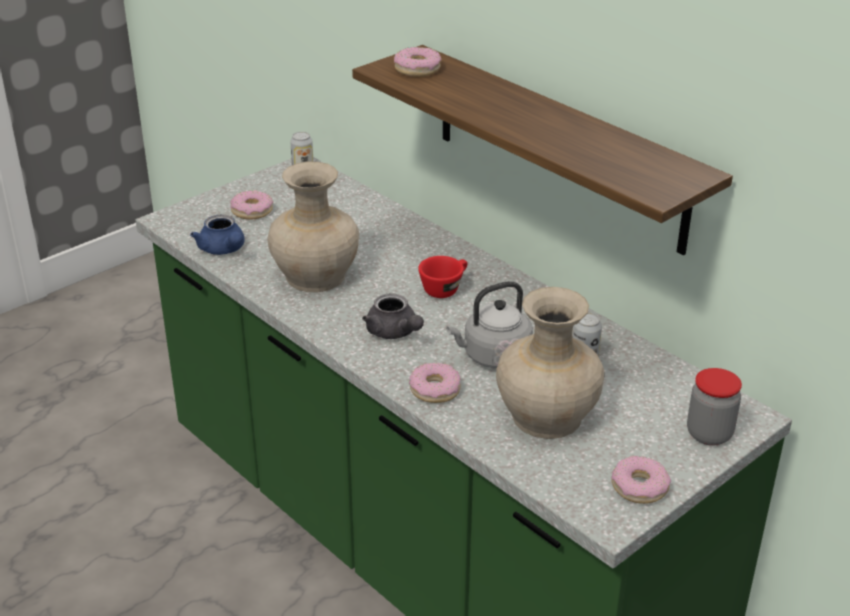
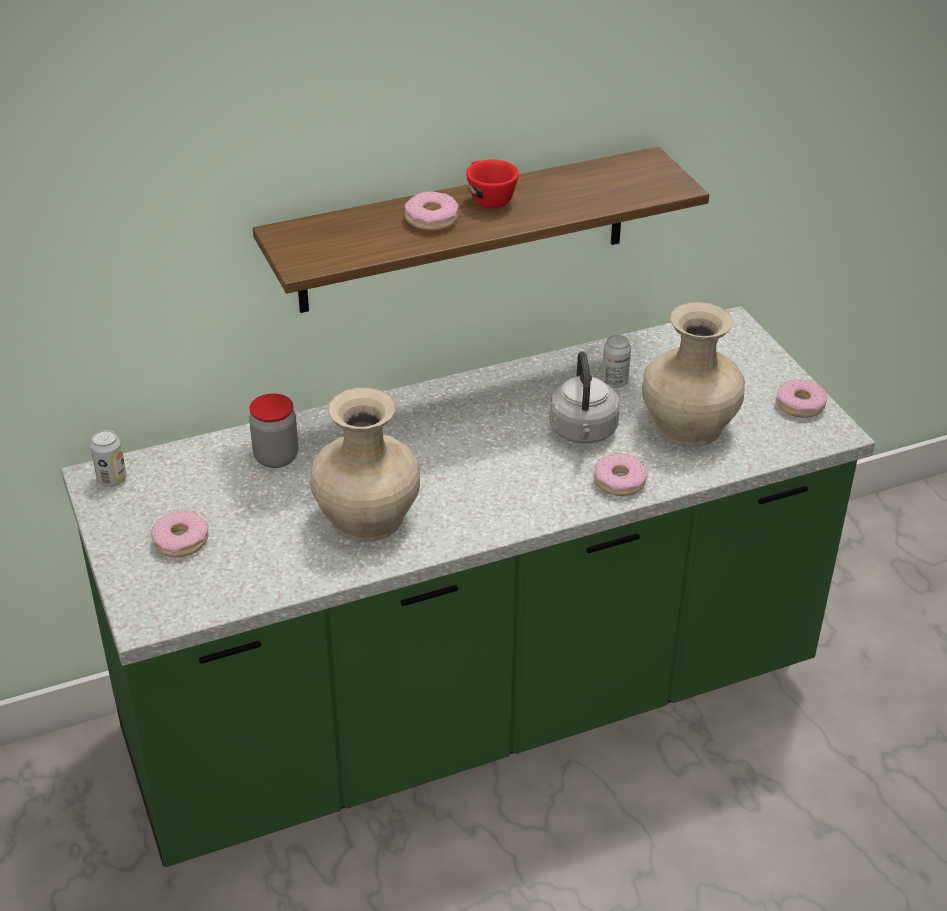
camera: 70 degrees left, 5 degrees up
(223, 250) = (260, 581): blue teapot -> none
(394, 333) = (510, 485): grey teapot -> none
(417, 69) = (322, 243): donut -> donut (431, 219)
(444, 288) = (447, 432): red cup -> red cup (487, 198)
(709, 434) = (745, 350): jar -> jar (276, 457)

